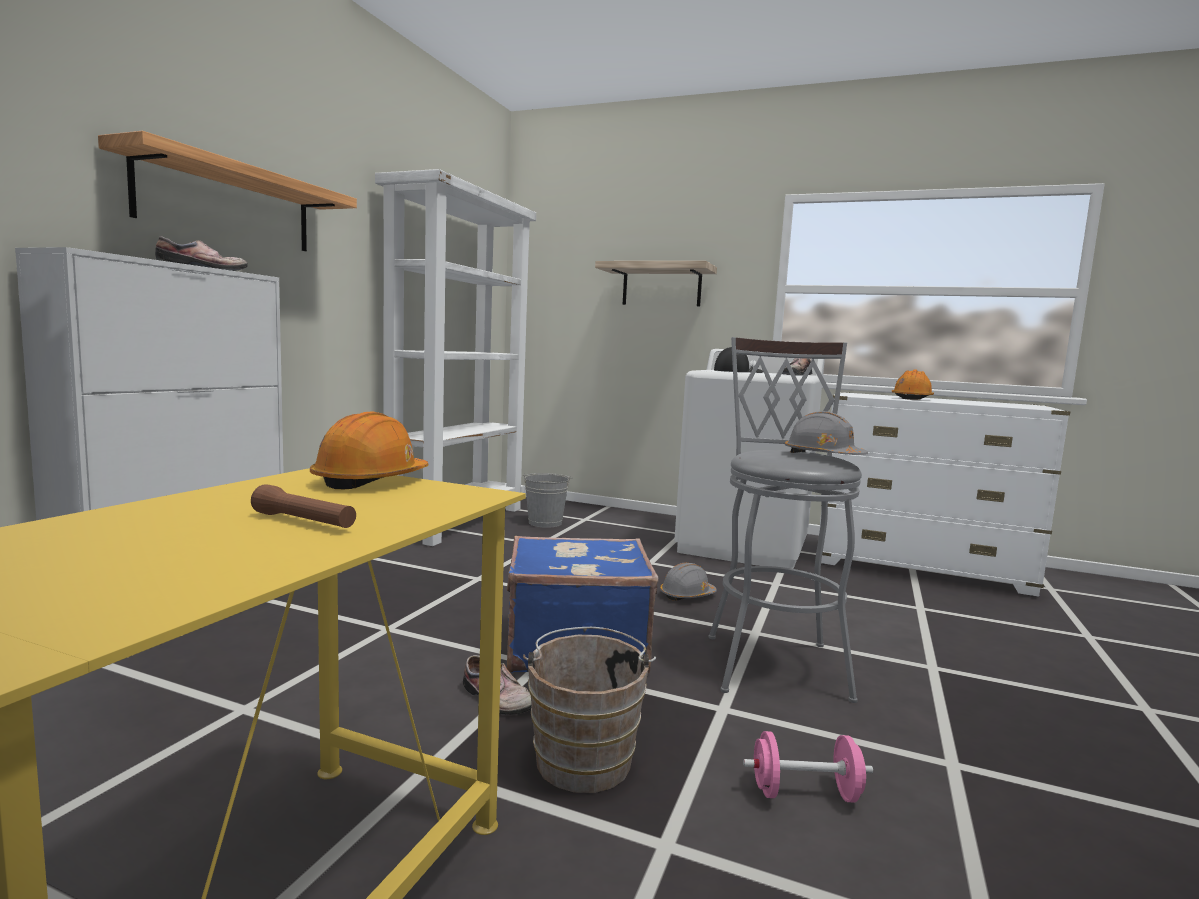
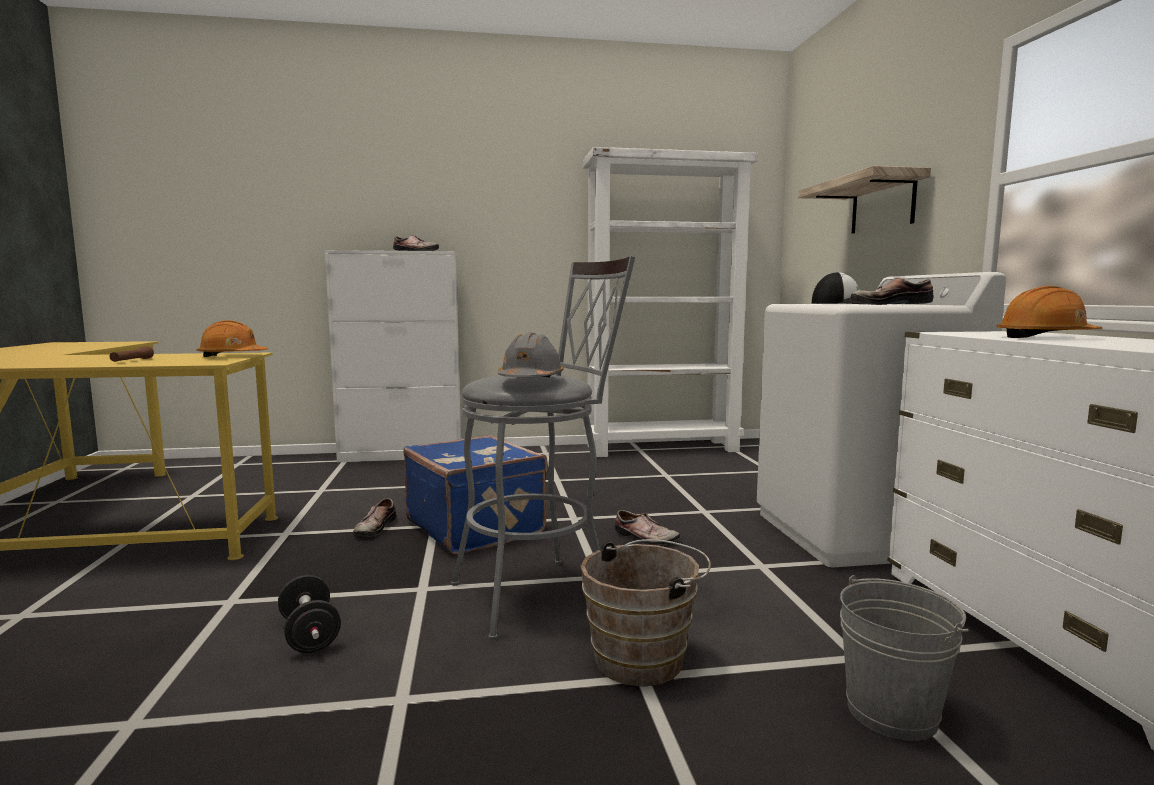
camera: 60 degrees right, 0 degrees up
(228, 204) = (454, 209): shelf -> none
(545, 523) = (723, 464): grey bucket -> grey bucket (892, 712)
(584, 757) = (318, 562): brown bucket -> brown bucket (645, 658)
(687, 595) = (644, 538): grey hard hat -> shoe
(805, 793) = (310, 635): pink dumbbell -> black dumbbell

